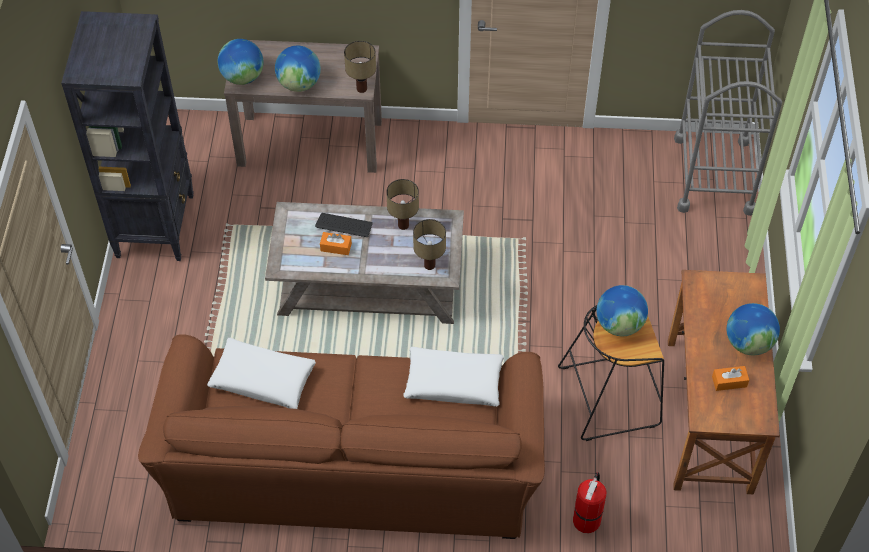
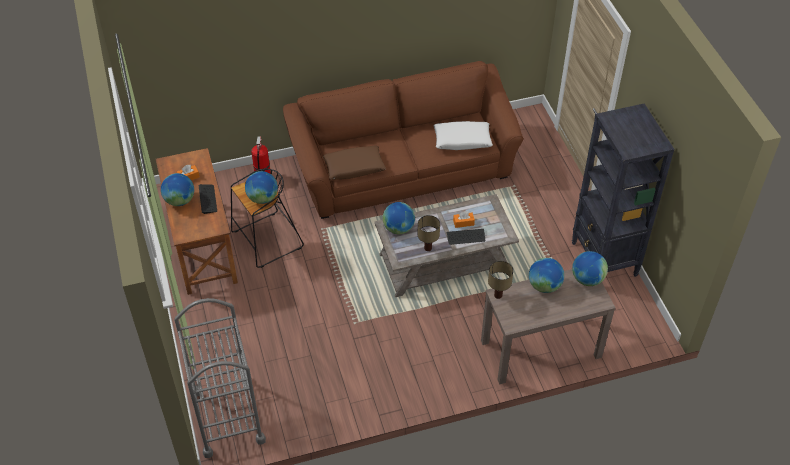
camera: 160 degrees right, 5 degrees down
(430, 265) = (398, 228): table lamp -> globe
(454, 382) = (354, 167): white pillow -> brown pillow
(705, 333) = (208, 199): none -> keyboard

